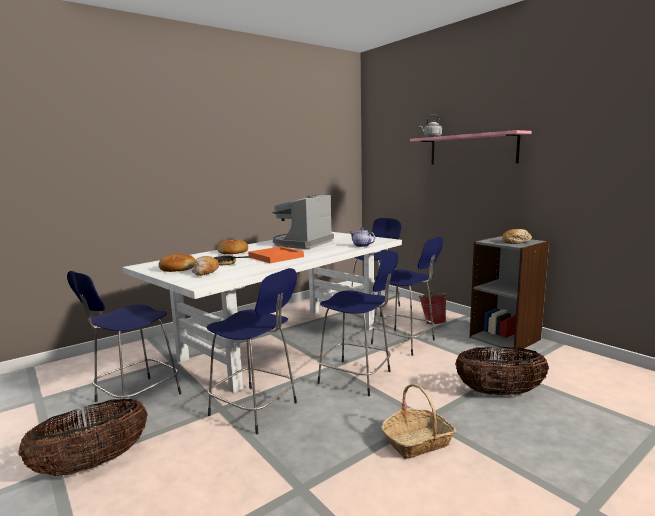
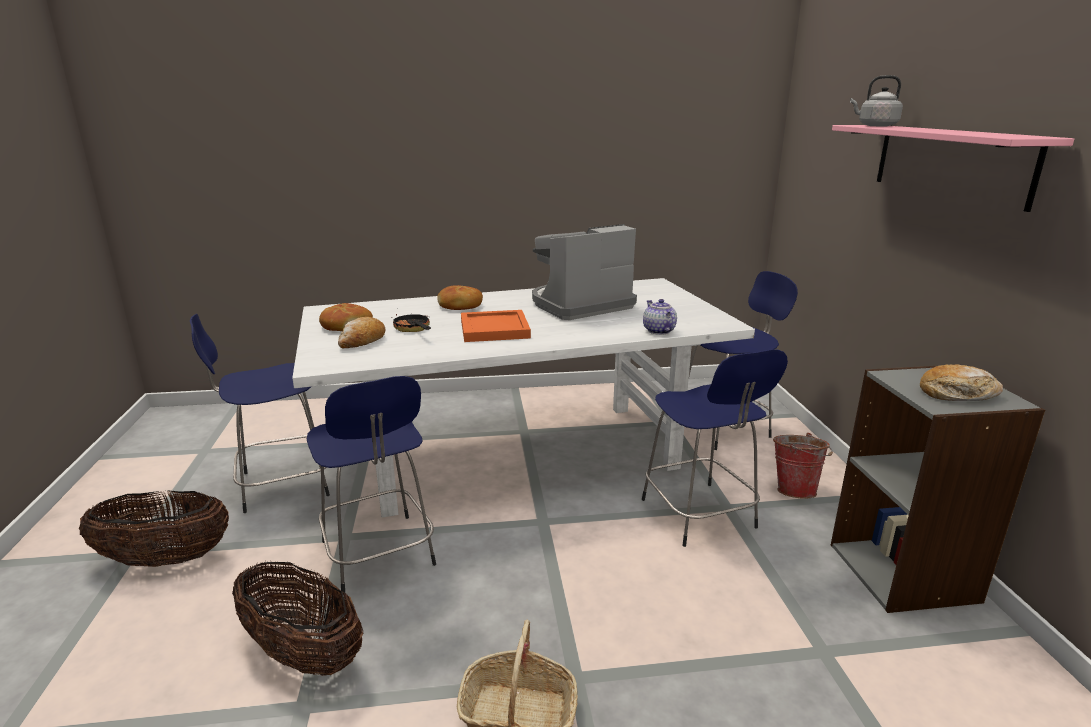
camera: 30 degrees right, 10 degrees up
(357, 378) = (556, 556): blue stool -> none
(499, 392) = (755, 685): basket -> basket (303, 653)

